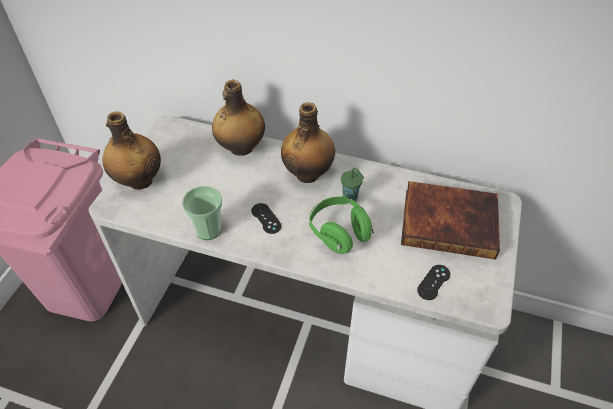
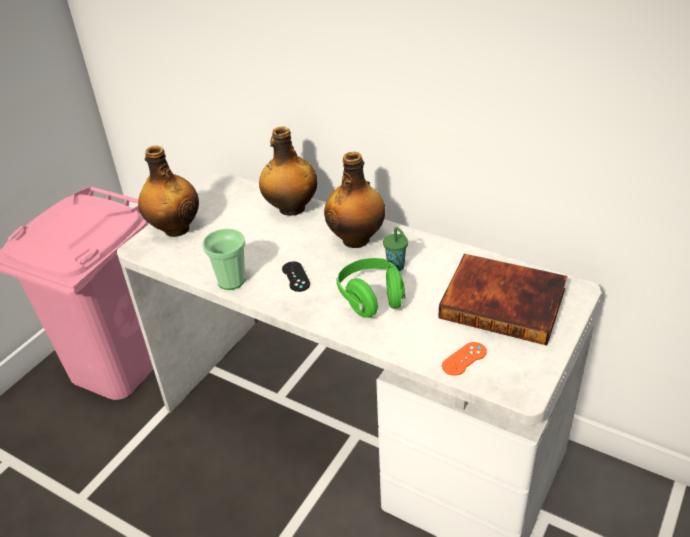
camera: 15 degrees right, 10 degrees down
(433, 282) = (464, 359): black game controller -> orange game controller

